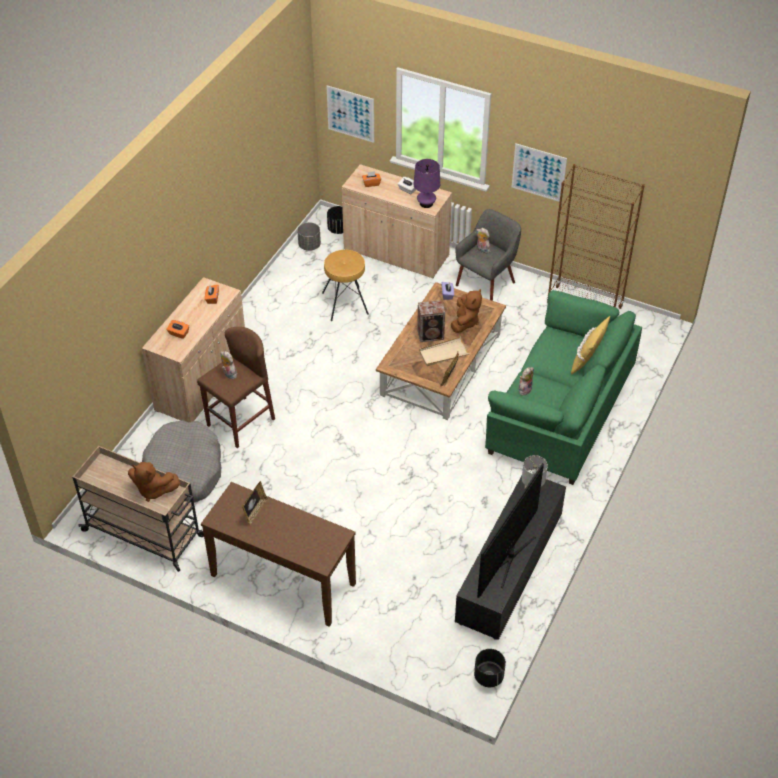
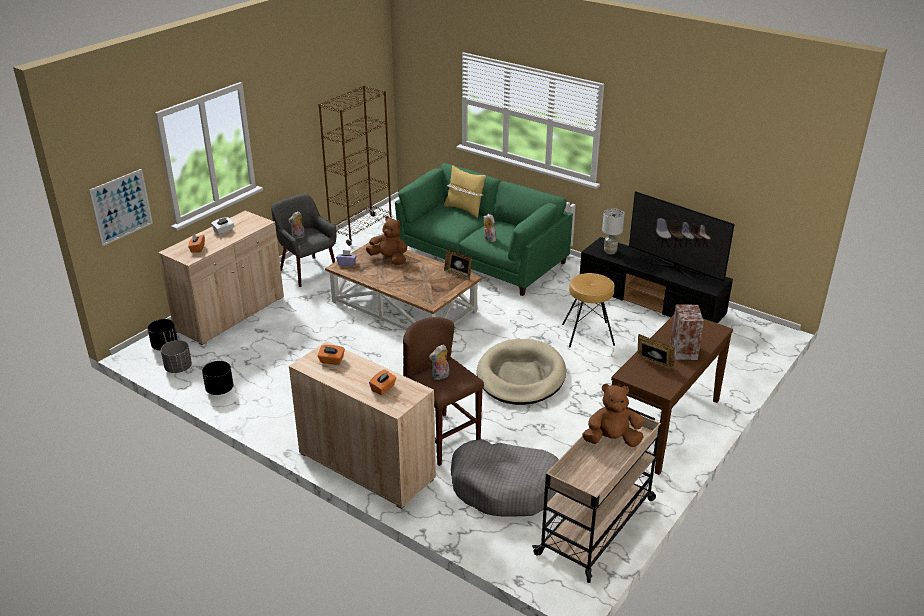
camera: 80 degrees left, 15 degrees down
(153, 490) = (612, 440): brown plush toy -> brown plush toy turned 120 degrees counterclockwise
(341, 466) = (521, 376): none -> beige dog bed
(345, 303) = (288, 352): brown stool -> brown stool (587, 334)
(426, 203) = (253, 223): purple table lamp -> none
(431, 334) = (398, 277): speaker -> speaker (684, 350)
(443, 353) = (426, 274): beige tray -> none
(489, 676) = (760, 324): black planter -> black planter (219, 389)
(538, 172) = (291, 137): picture -> none

